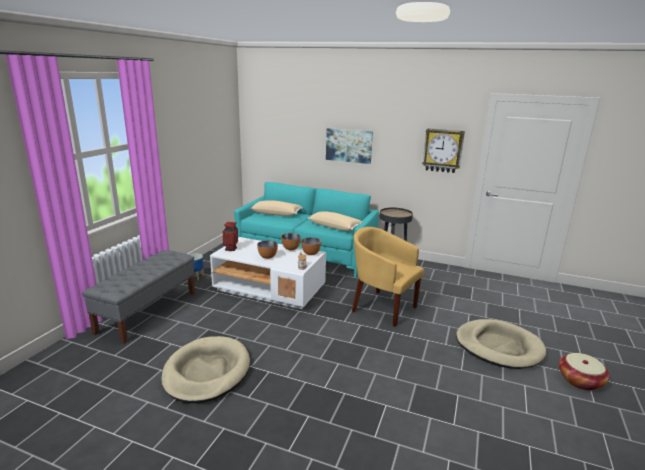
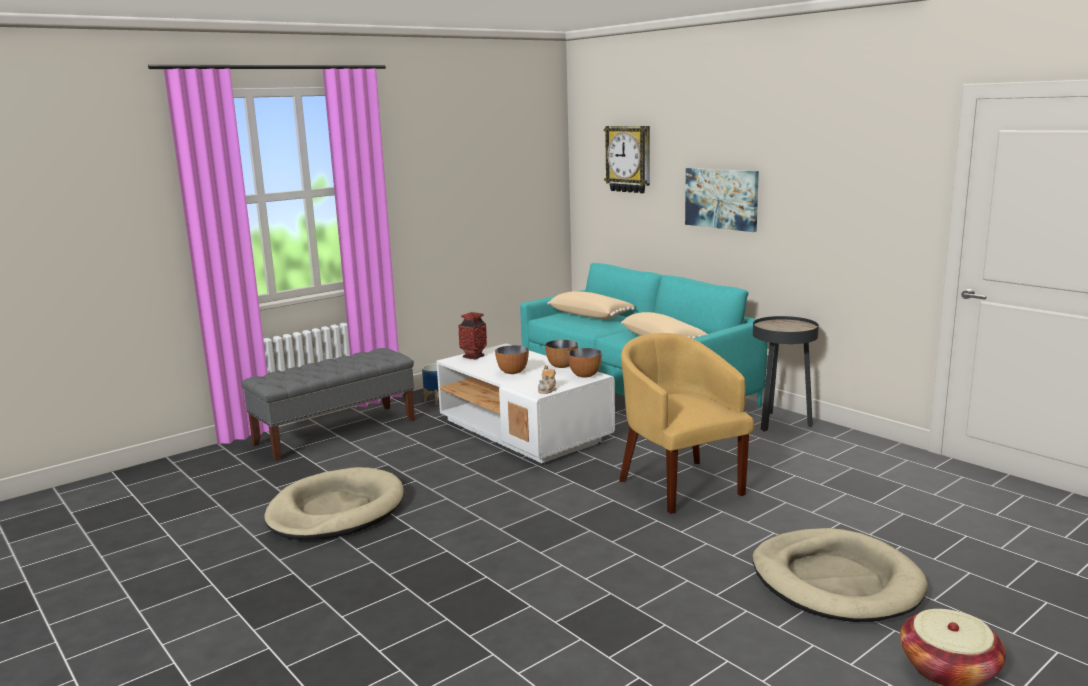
camera: 30 degrees right, 5 degrees down
(443, 150) = (879, 204): wall clock -> wall clock (629, 159)

